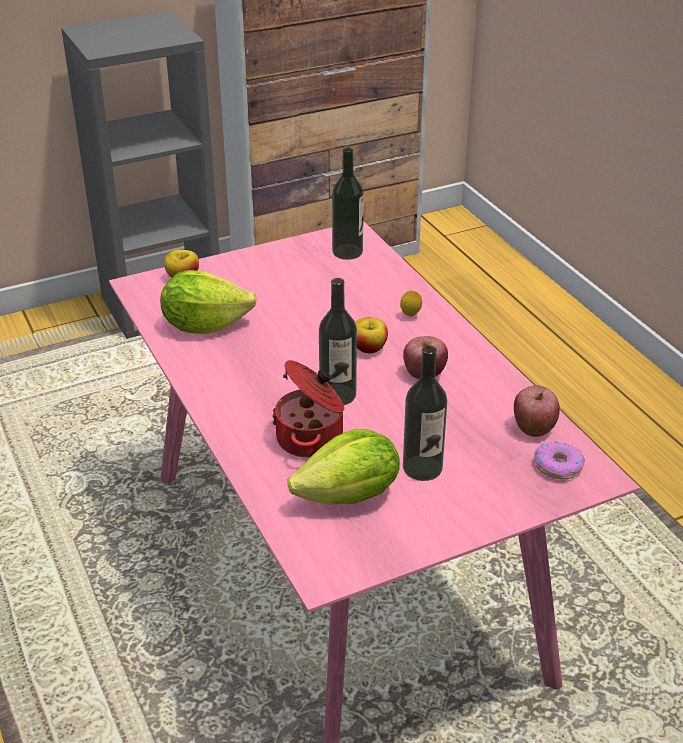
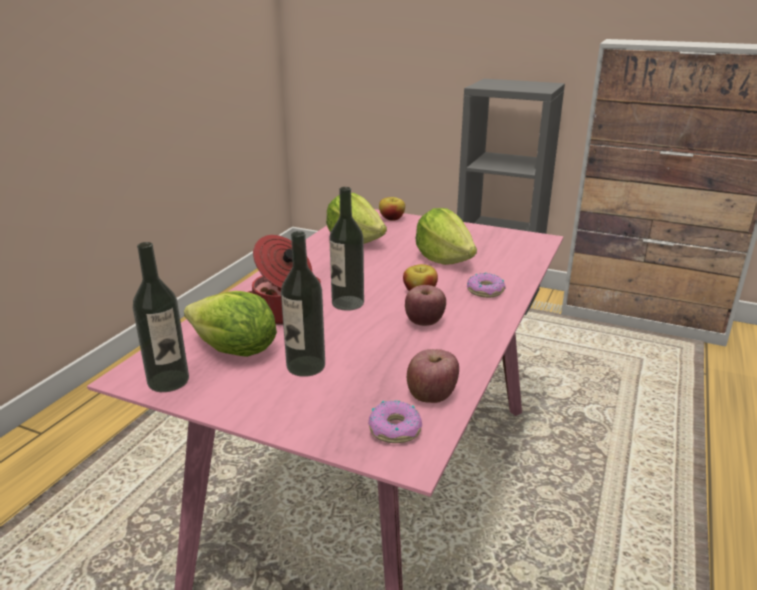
camera: 50 degrees right, 10 degrees down
(322, 301) = (444, 259): none -> lettuce
(347, 252) = (516, 245): bottle -> bottle (168, 381)
(410, 316) = (486, 291): lemon -> donut

